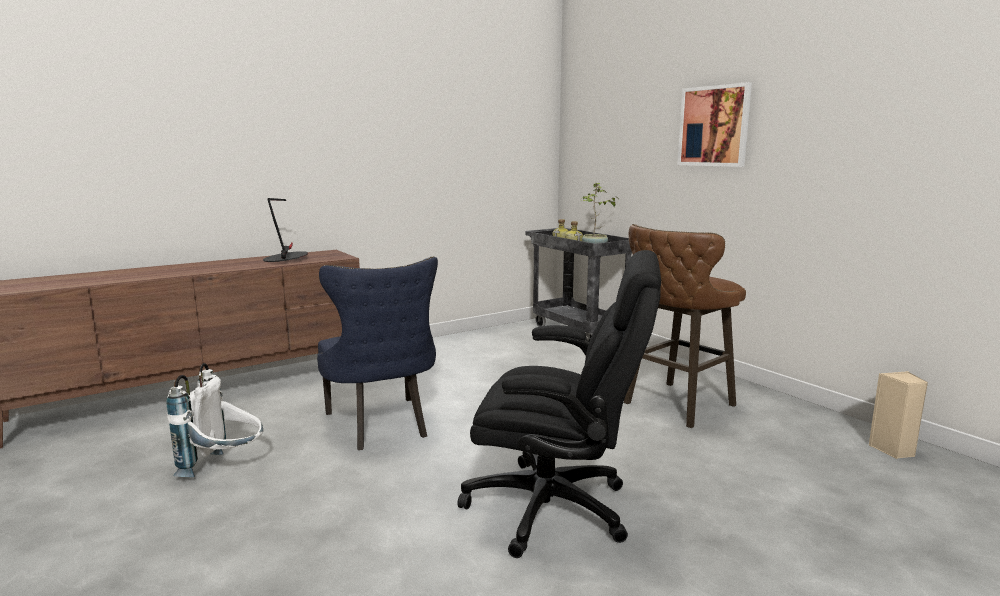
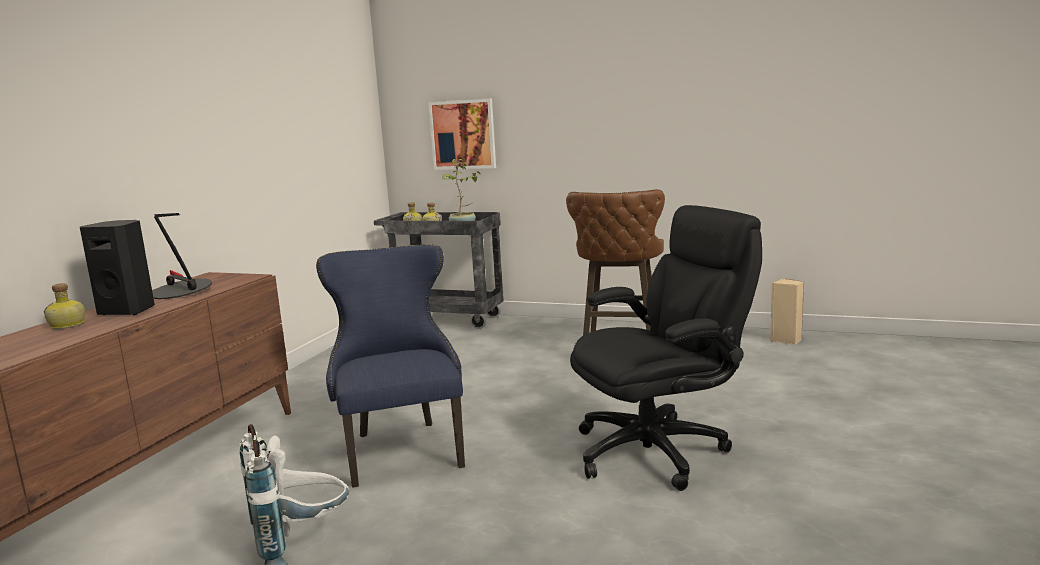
camera: 35 degrees left, 0 degrees up
(187, 267) = (68, 325): none -> bottle
(231, 265) = (128, 311): none -> black speaker
(381, 425) = (401, 449): blue chair -> blue chair turned 135 degrees counterclockwise
(714, 126) = (577, 96): picture -> picture (463, 134)

